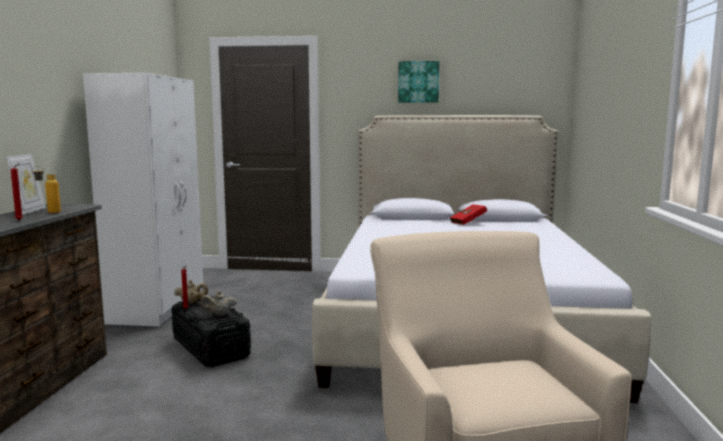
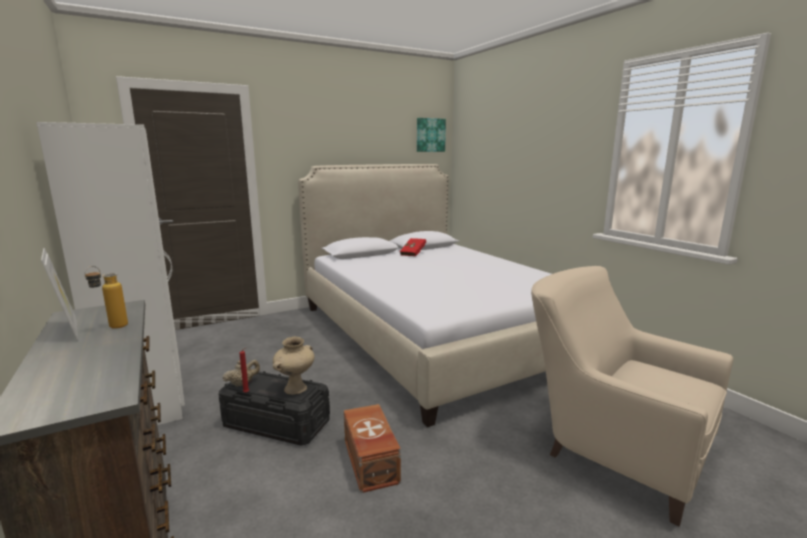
camera: 35 degrees left, 5 degrees up
(20, 220) = (110, 351): red candle -> none
(219, 315) = (295, 389): beige teapot -> beige vase
(235, 393) = (370, 462): none -> brown storage box
(418, 82) = (345, 135): picture -> picture (430, 135)

